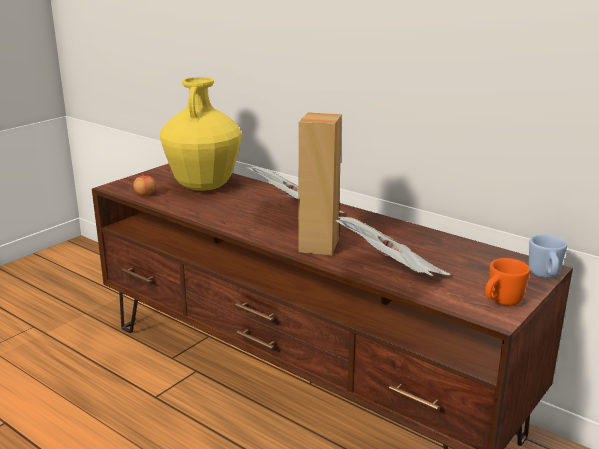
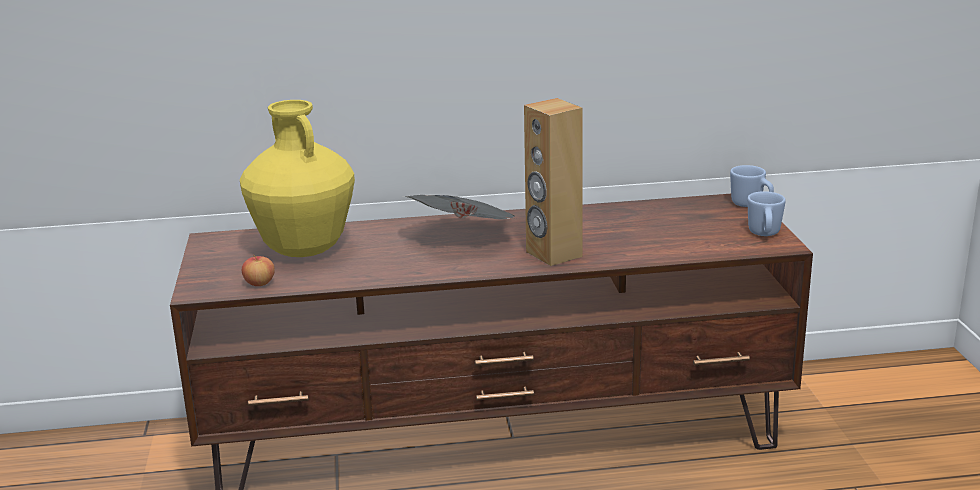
camera: 45 degrees left, 0 degrees up
(391, 274) = (658, 250): newspaper -> none
(501, 302) = (764, 234): orange mug -> blue mug

